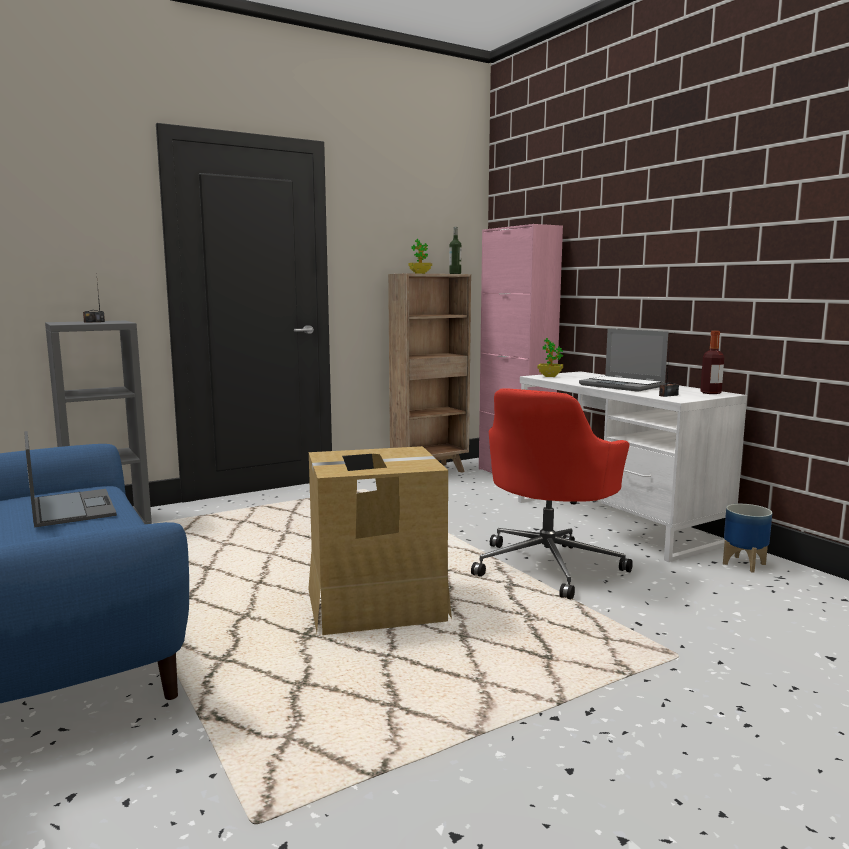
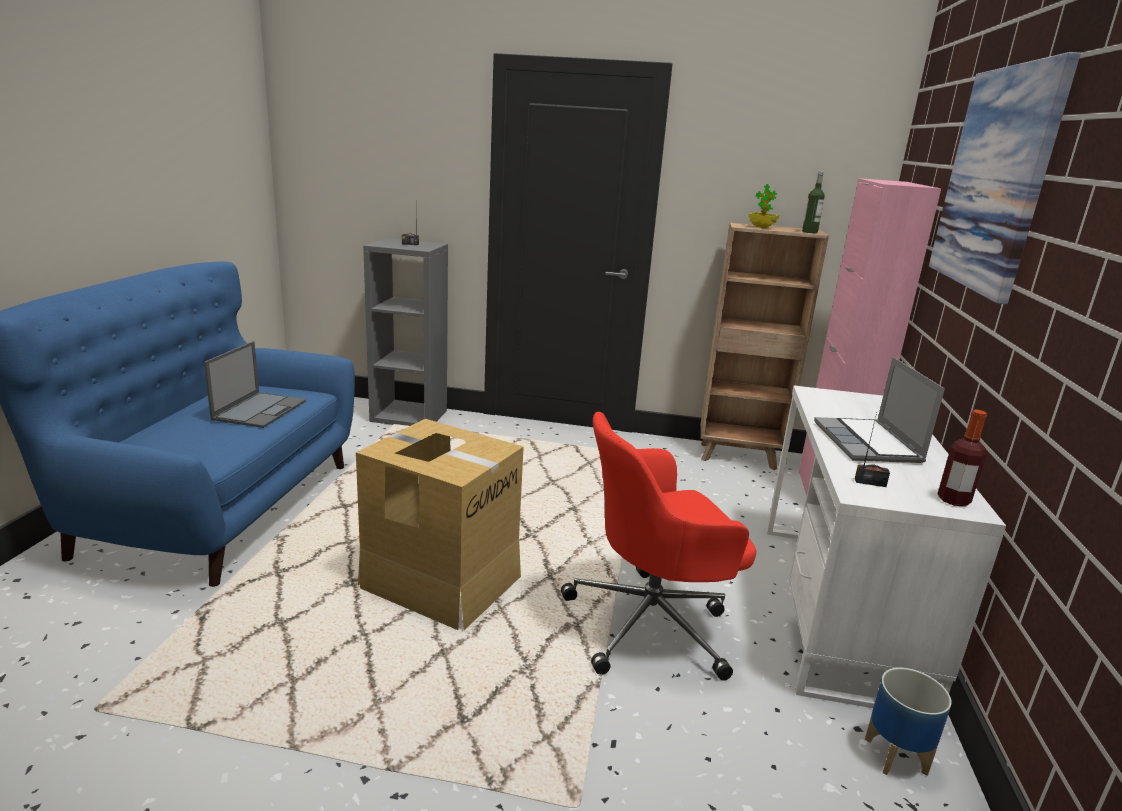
camera: 40 degrees right, 10 degrees up
(550, 376) = (828, 396): potted plant -> none
(628, 207) = (995, 179): none -> picture

